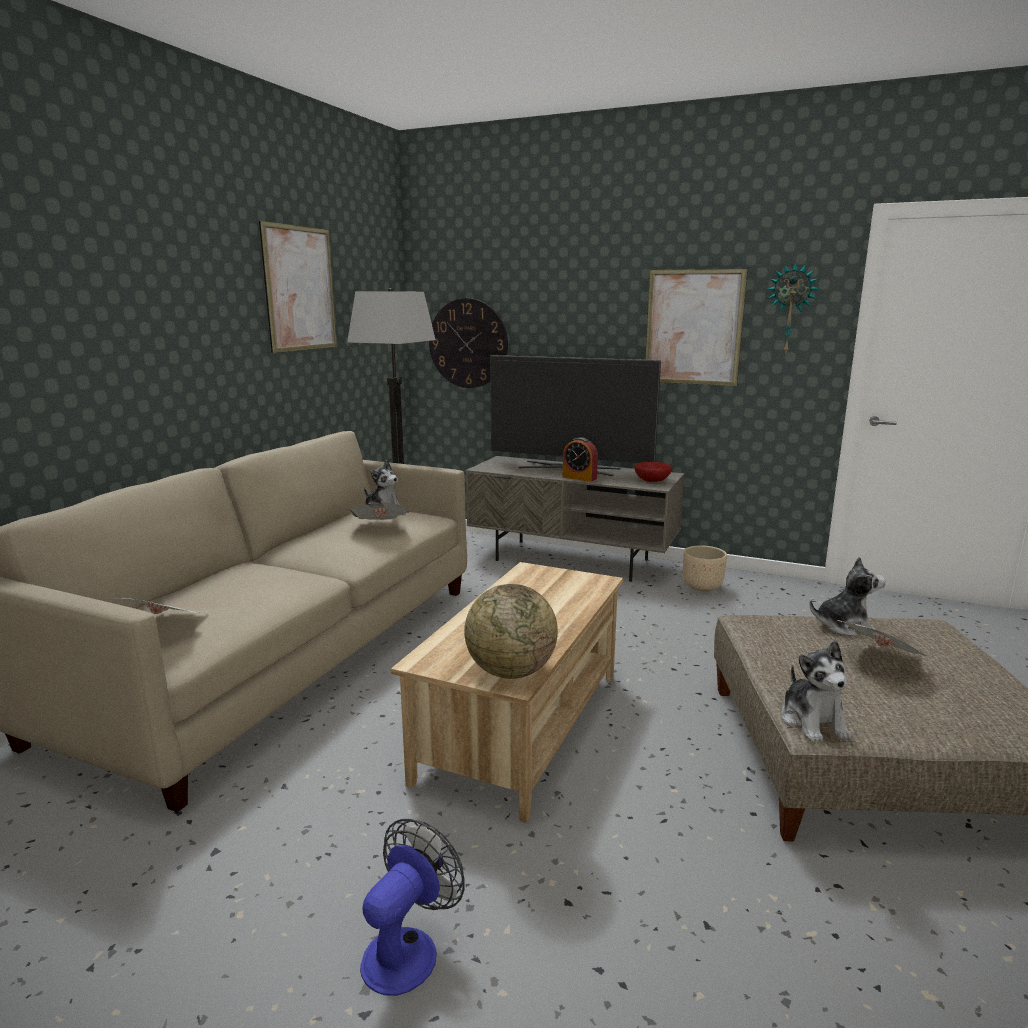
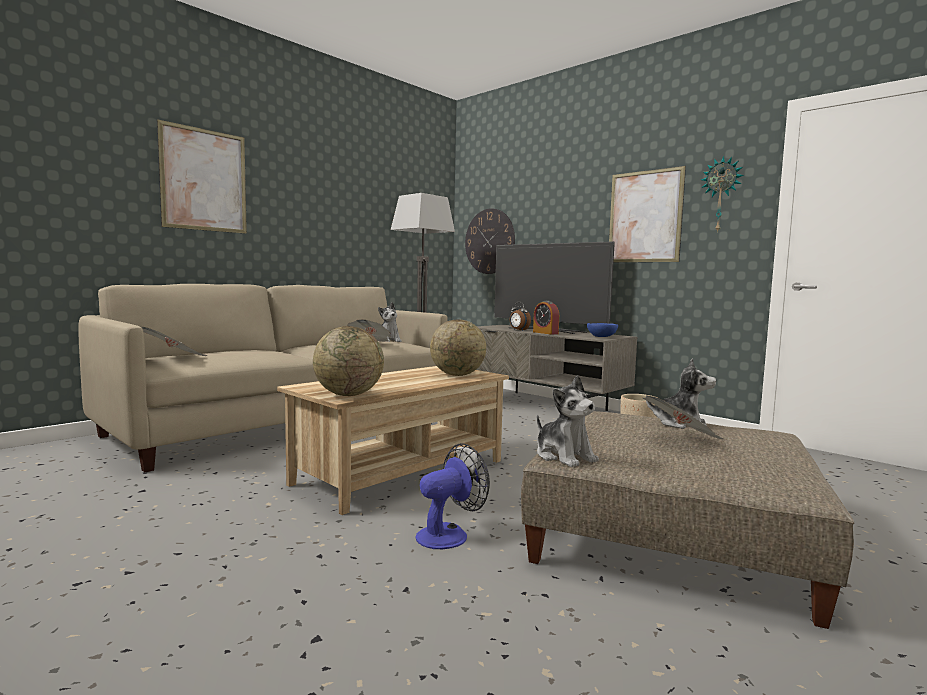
camera: 20 degrees right, 10 degrees down
(300, 289) = (360, 191): picture -> picture (204, 180)
(408, 949) = (190, 552): fan -> fan (449, 534)
(539, 474) = (518, 330): none -> alarm clock
(568, 589) = (457, 375): none -> globe
(652, 481) = (602, 337): red bowl -> blue bowl
(813, 722) = (564, 456): plush toy -> plush toy turned 45 degrees counterclockwise

